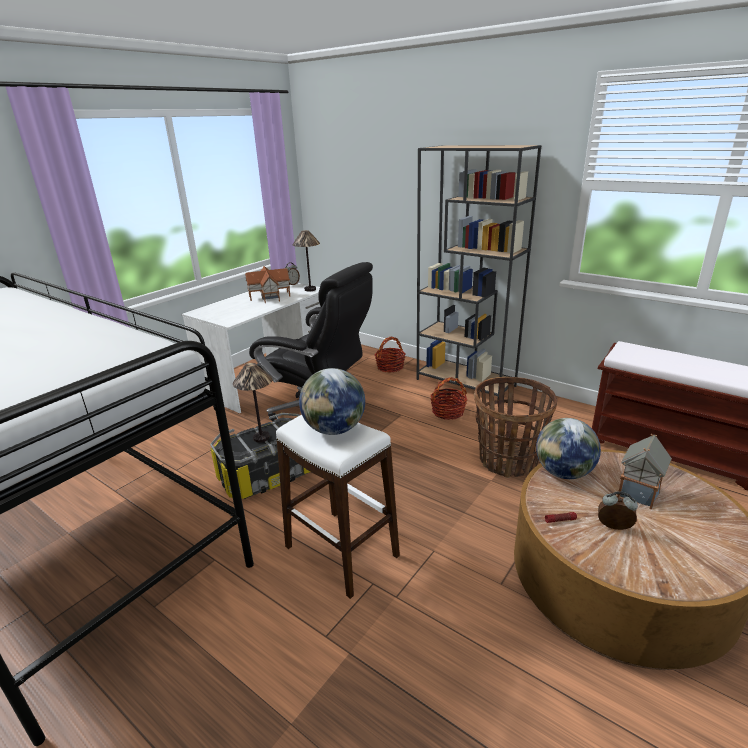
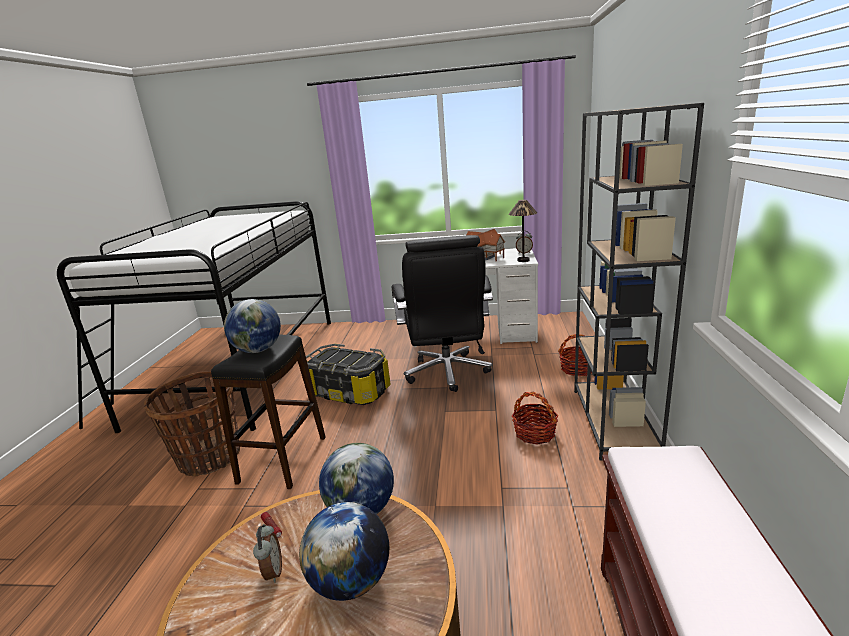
camera: 60 degrees right, 5 degrees down
(261, 437) = (342, 358): table lamp -> none
(341, 551) = (283, 459): white stool -> black stool
(508, 460) = (484, 506): basket -> basket (209, 458)
(638, 493) = (351, 582): toy house -> globe

